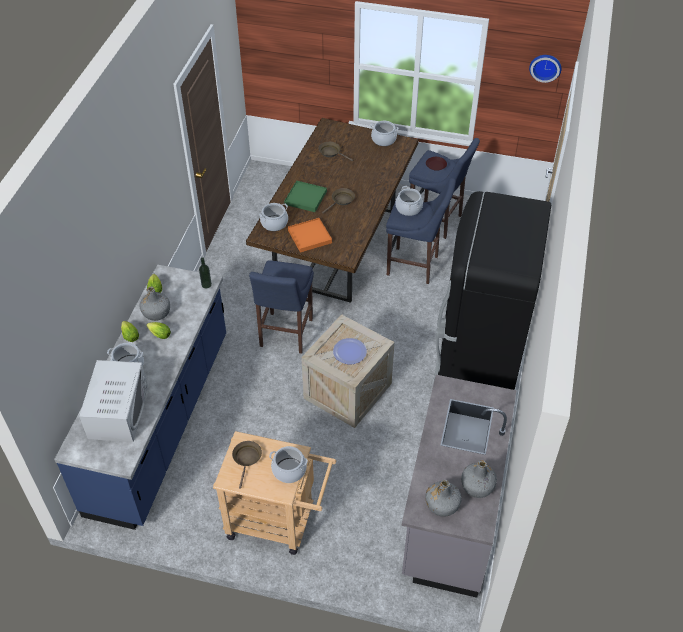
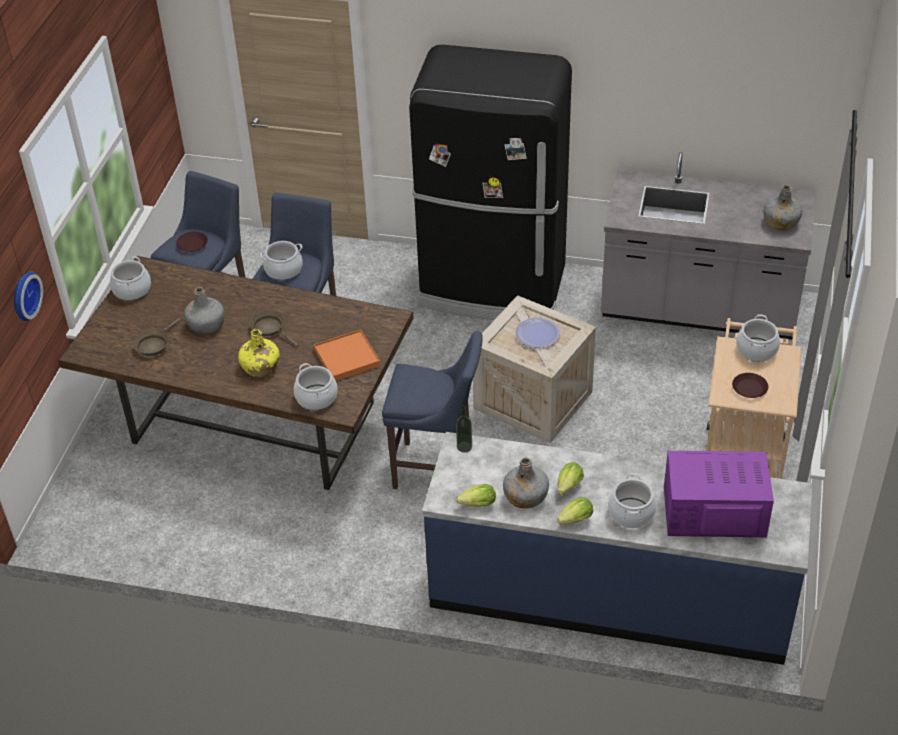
camera: 90 degrees left, 5 degrees down
(118, 411) = (713, 511): white microwave -> purple microwave
(247, 459) = (749, 388): brown frying pan -> brown plate
(305, 198) = (260, 367): green tray -> yellow bottle
(477, 486) = (751, 198): grey bottle -> grey bottle (206, 324)
(545, 67) = (149, 43): wall clock -> wall clock (23, 295)

